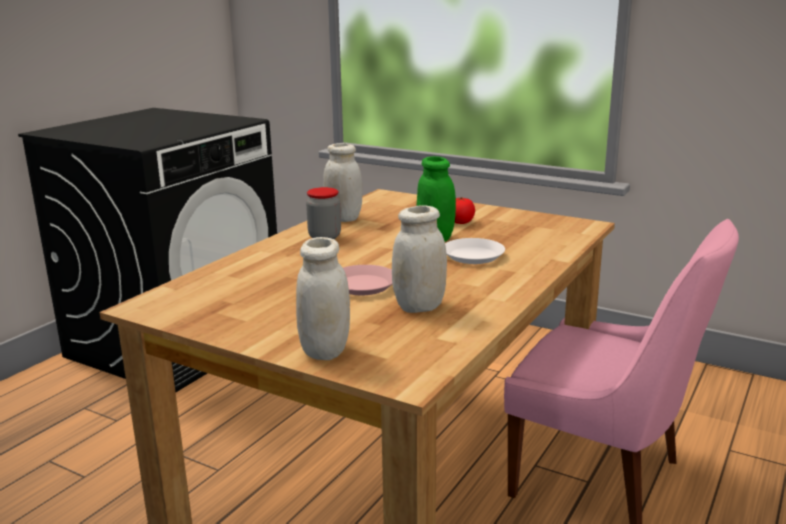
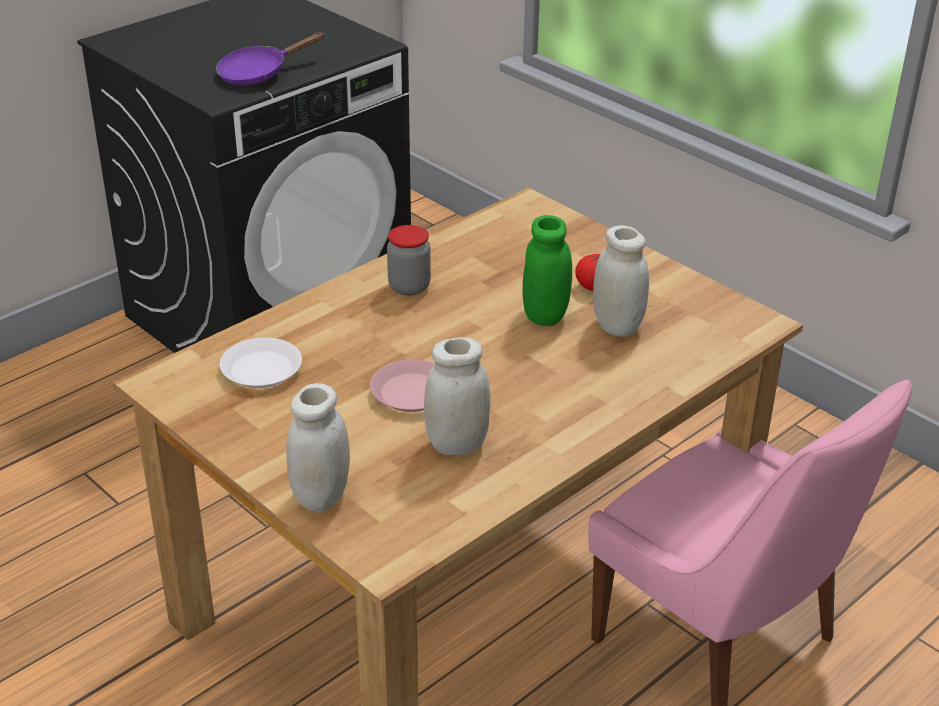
camera: 15 degrees right, 15 degrees up
(168, 134) = (259, 74): none -> purple frying pan
(343, 218) = (450, 251): white jar -> white jar (617, 326)
(473, 256) = (572, 361): white plate -> white plate (261, 370)

